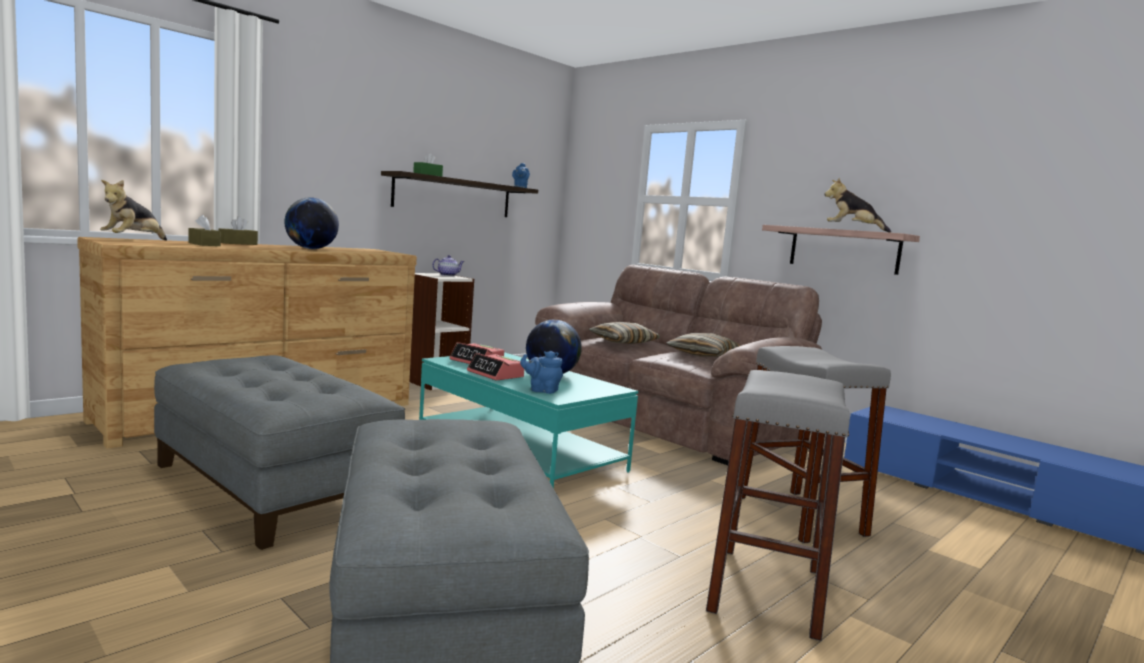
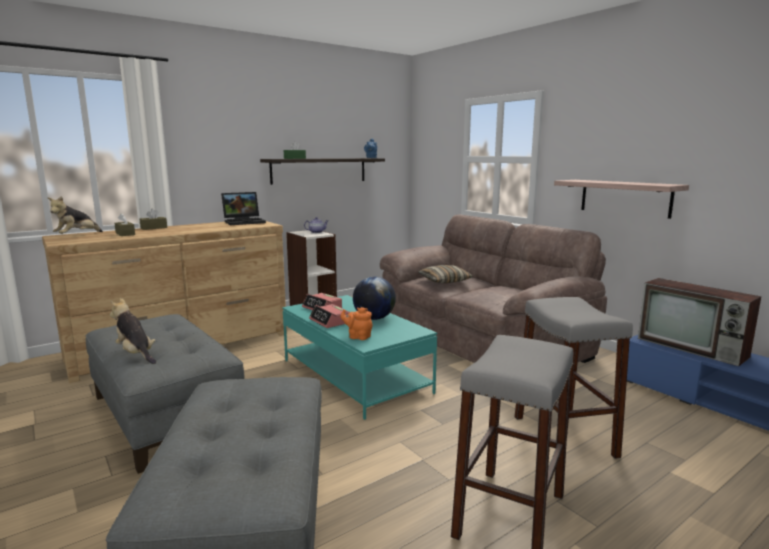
camera: 10 degrees right, 5 degrees up
(311, 249) = (204, 228): globe -> none
(361, 249) = (245, 222): none -> laptop
(541, 390) = (358, 337): blue teapot -> orange teapot
(703, 354) = (504, 291): pillow -> none
(852, 230) = (627, 183): plush toy -> plush toy (136, 354)
(927, 423) = (693, 348): none -> television

